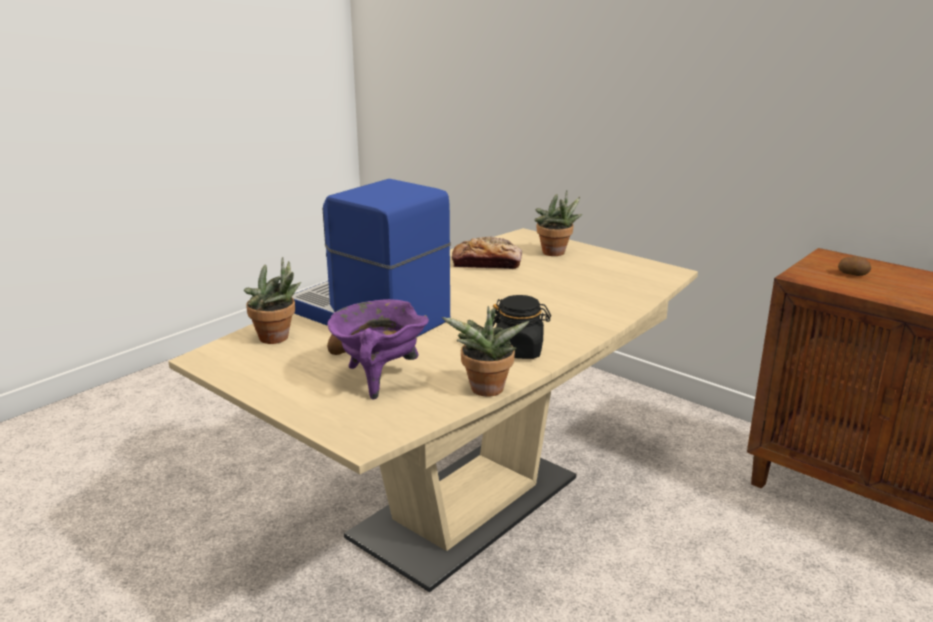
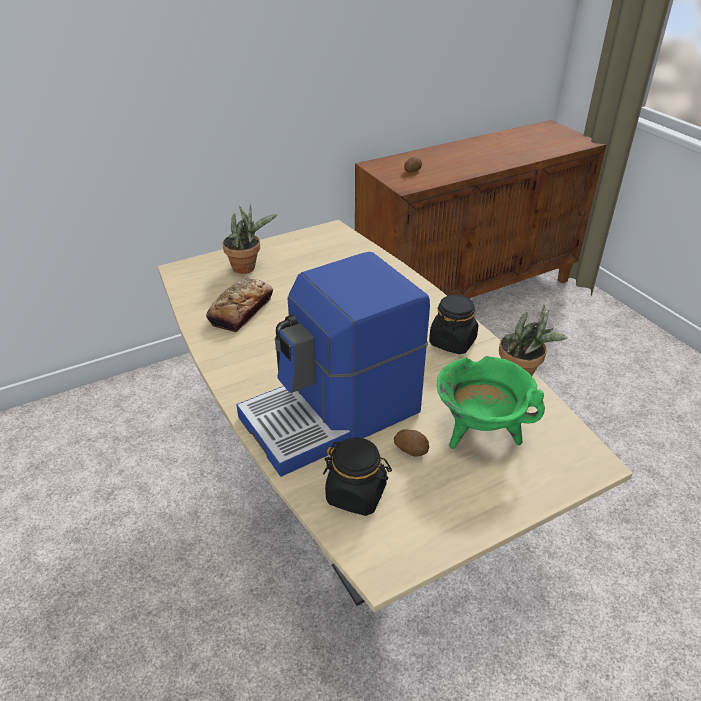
camera: 70 degrees left, 15 degrees up
(278, 338) = (356, 494): potted plant -> black jar
(379, 378) = (480, 433): purple cooking pot -> green cooking pot

